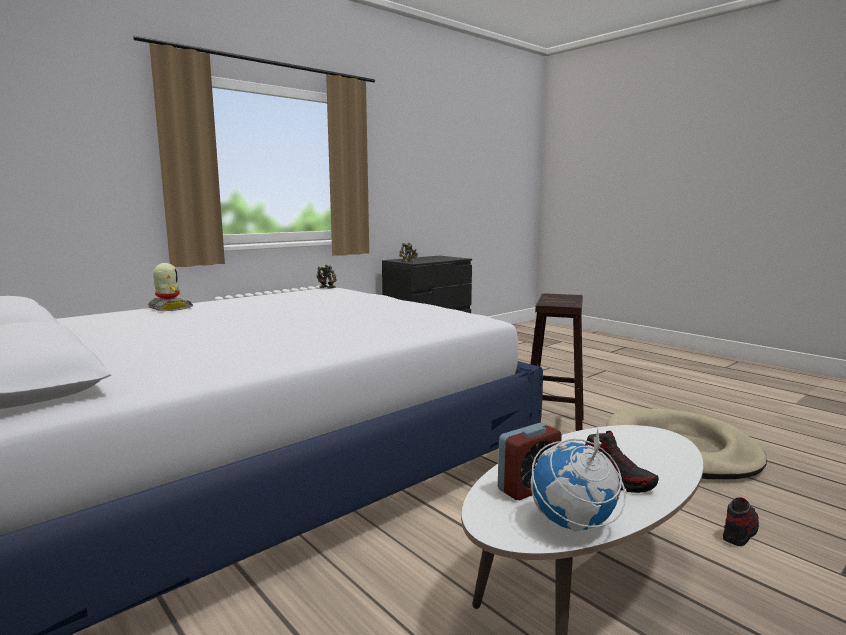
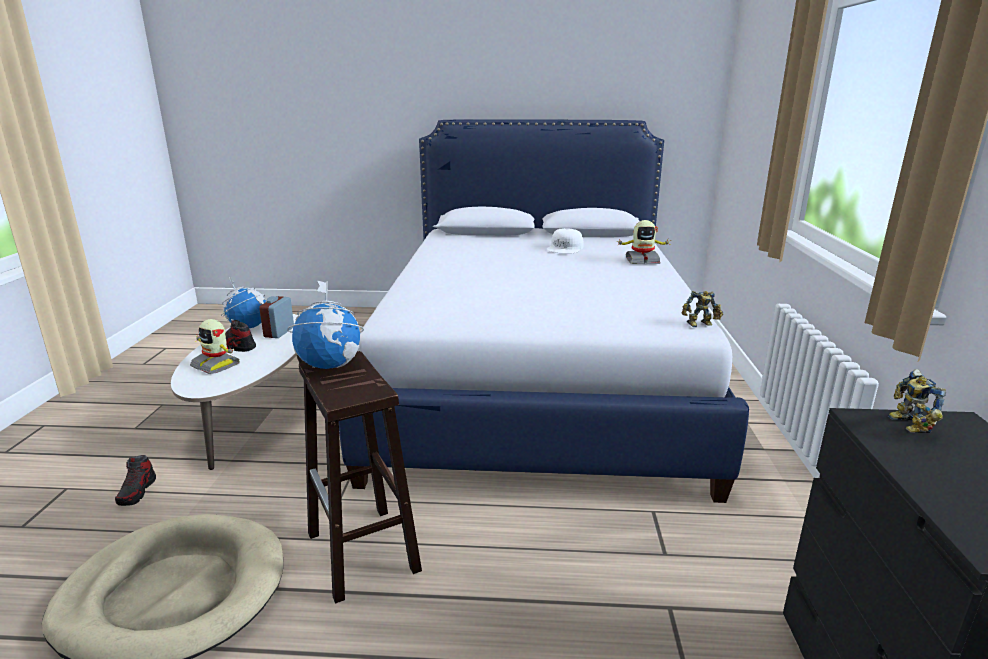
camera: 135 degrees right, 10 degrees up
(136, 330) = (565, 248): none -> white cap
(563, 303) = (330, 365): none -> globe
(641, 460) = (216, 365): none -> toy robot

